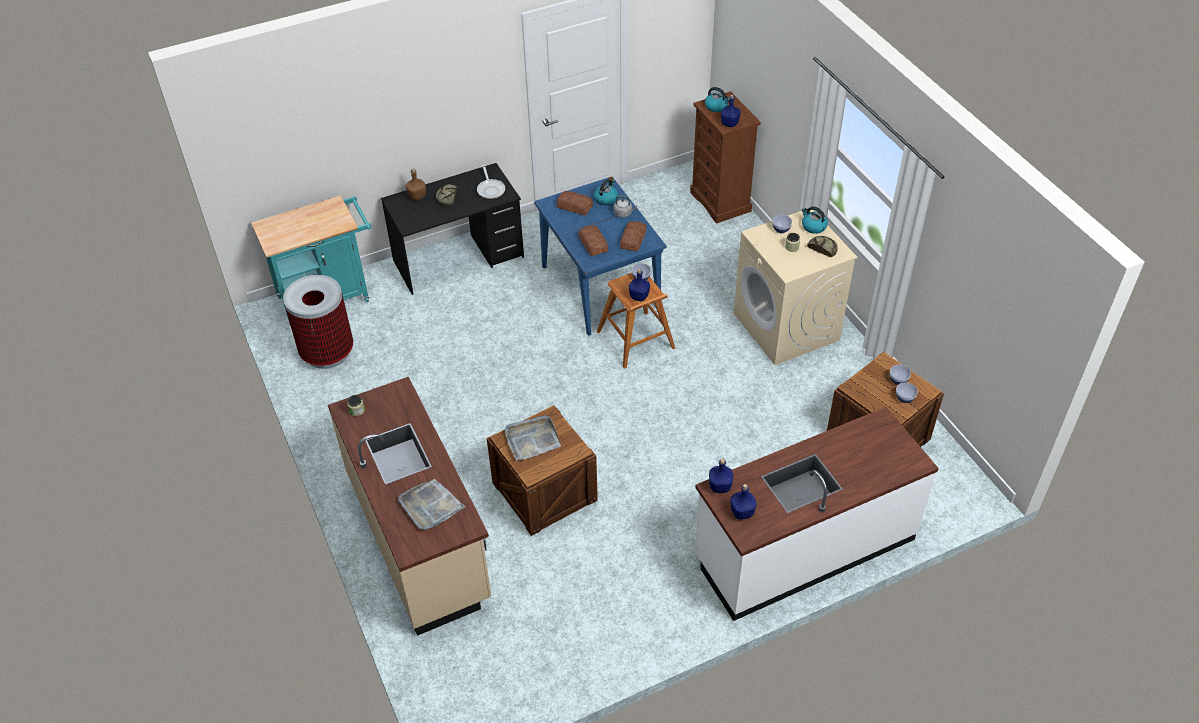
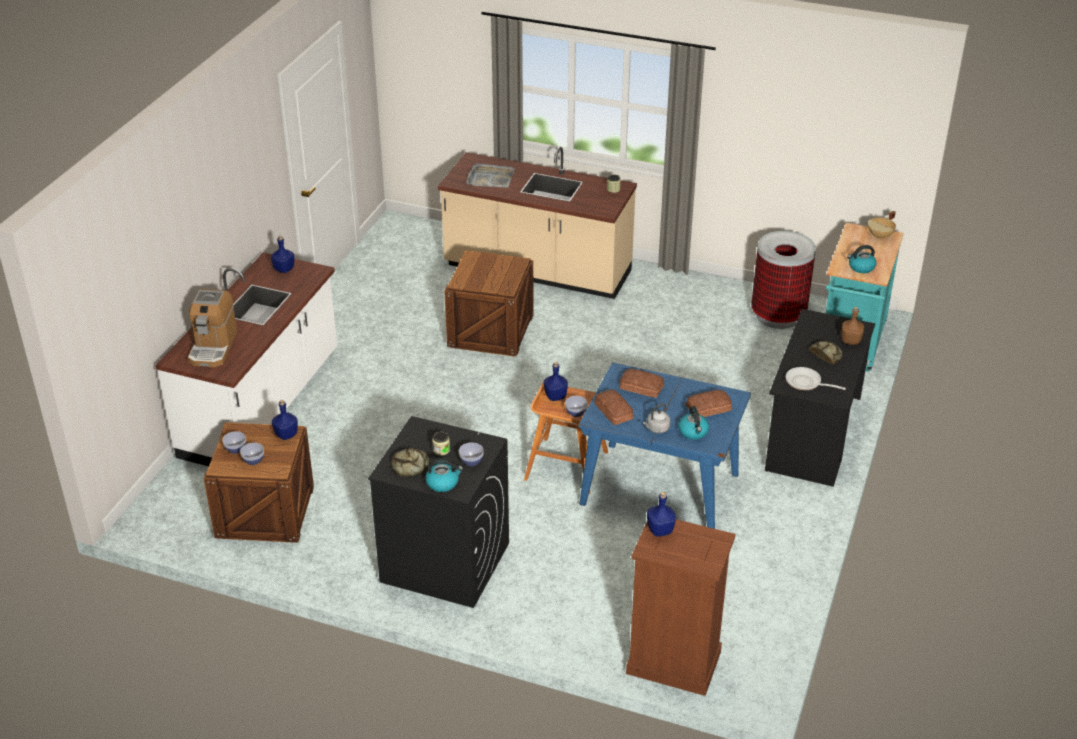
camera: 135 degrees right, 10 degrees down
(270, 229) = (880, 236): none -> beige cooking pot
(532, 439) = (499, 271): grey tray -> none
(716, 106) = (704, 544): kettle -> kettle (861, 267)
(719, 487) = (315, 273): blue bottle -> blue bottle (286, 434)
(786, 327) = (444, 562): beige washing machine -> black washing machine
(876, 455) = (213, 347): none -> coffee machine

